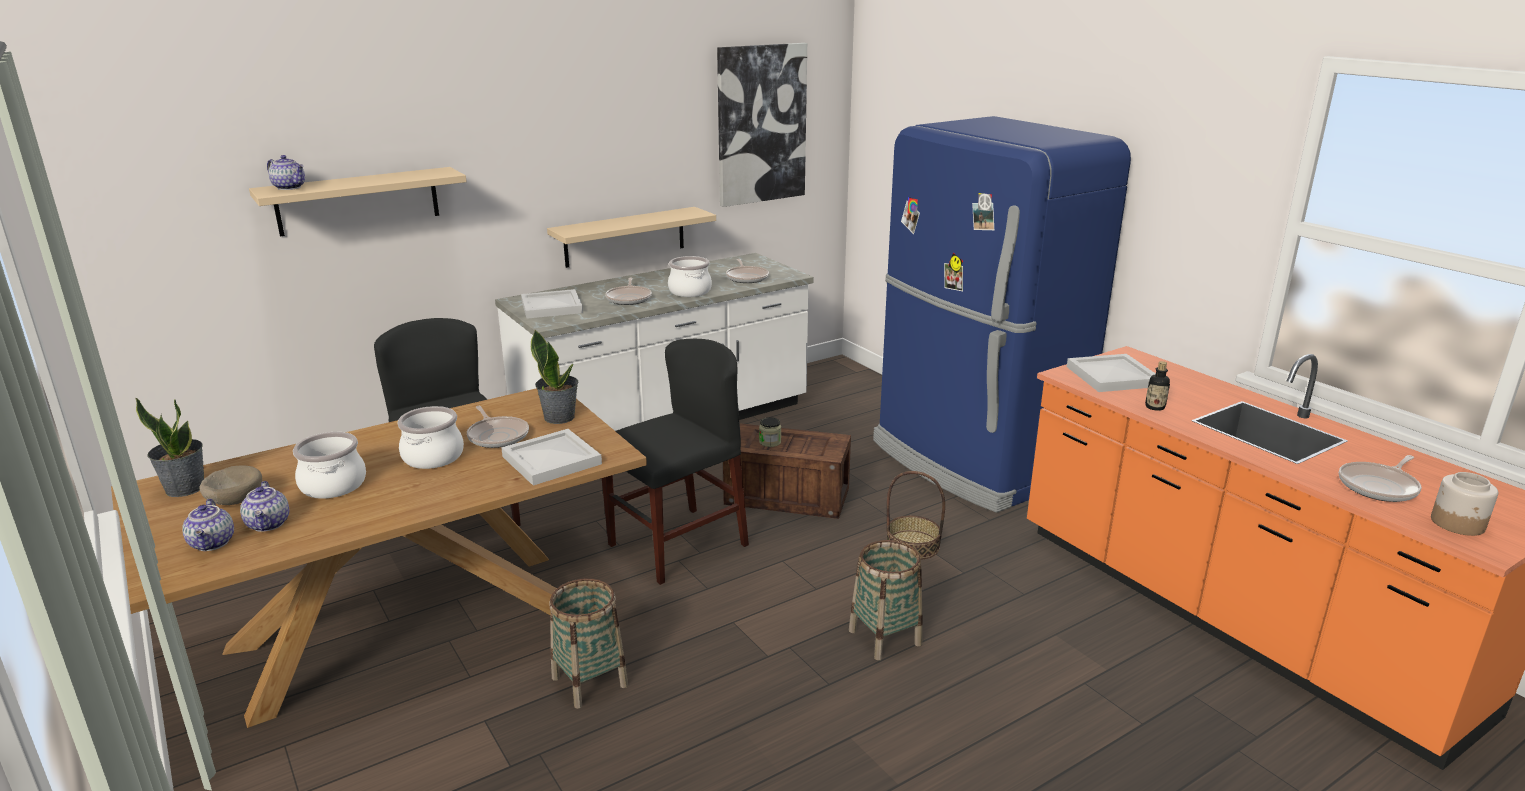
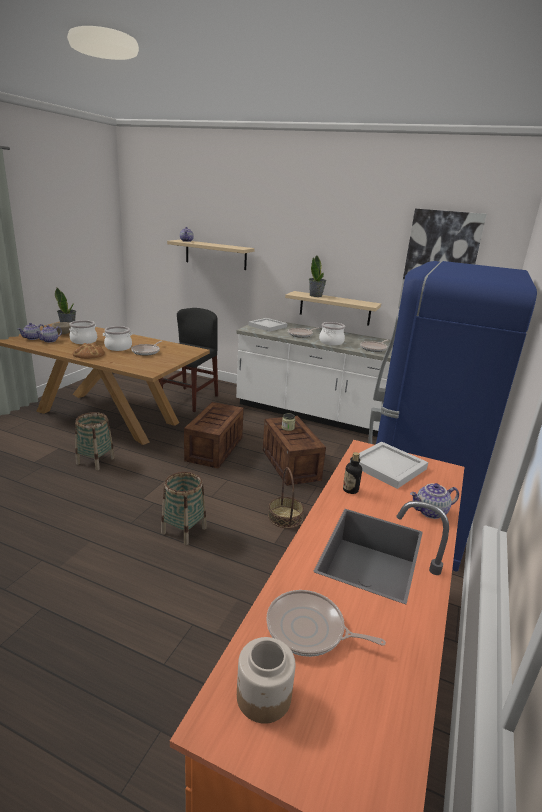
camera: 55 degrees right, 0 degrees up
(435, 493) = (89, 354): none -> bread
(553, 460) = (133, 364): white tray -> none
(560, 417) = (175, 356): potted plant -> potted plant (316, 295)
(677, 545) = (214, 449): black chair -> crate
(1210, 387) = (430, 512): none -> teapot

